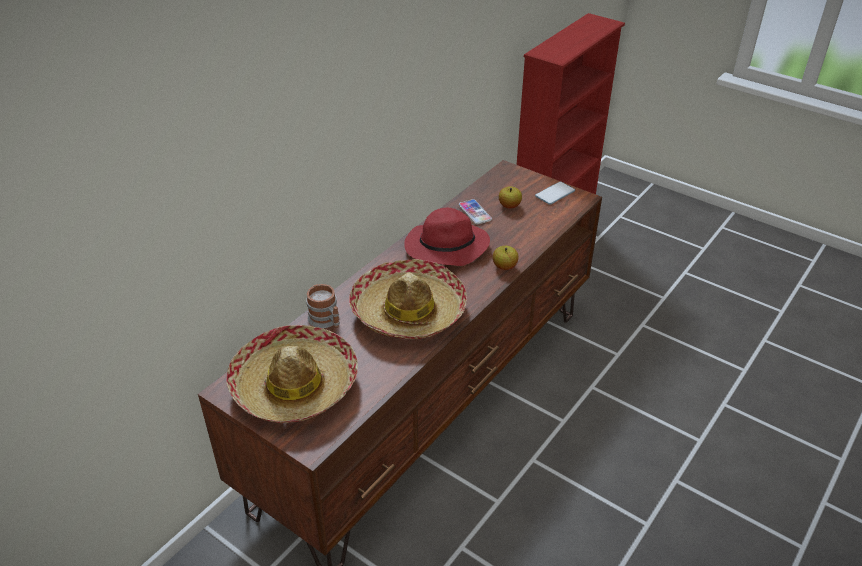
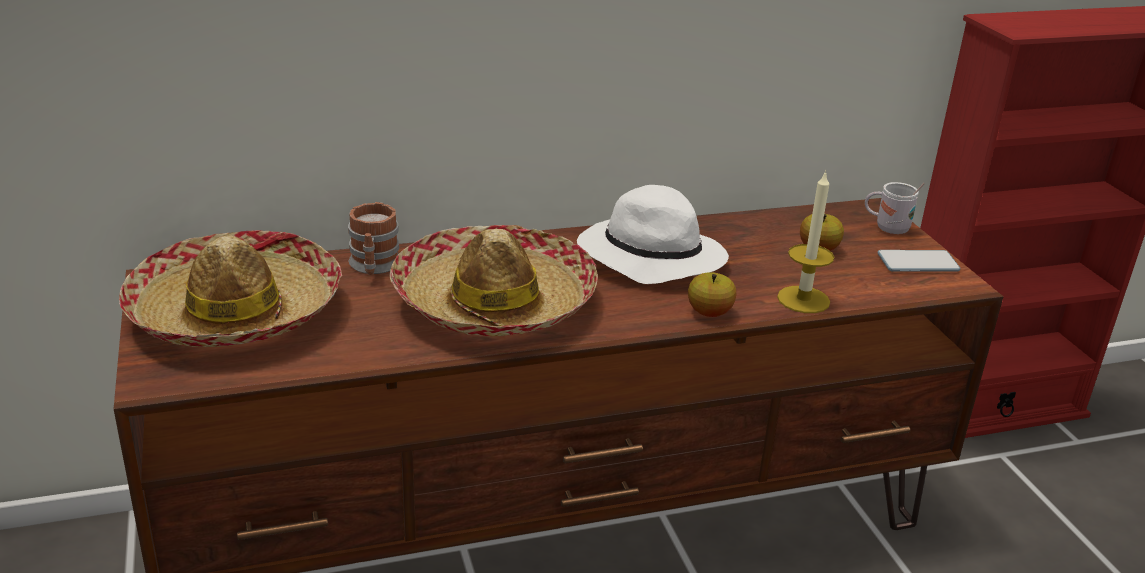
camera: 35 degrees right, 10 degrees down
(445, 248) = (648, 257): red hat -> white hat
(475, 212) = (751, 237): phone -> none
(523, 178) = (887, 228): none -> white mug
(533, 239) = (803, 299): none -> candle

